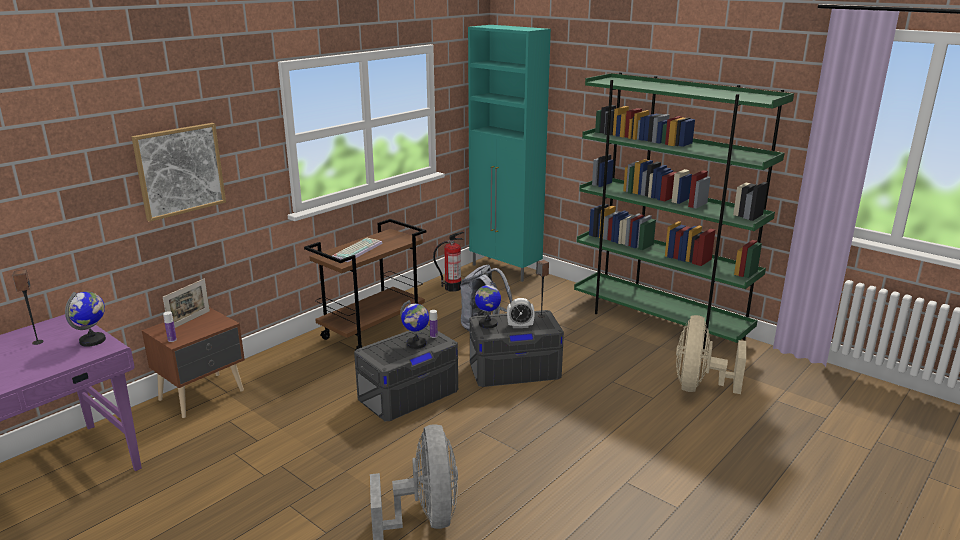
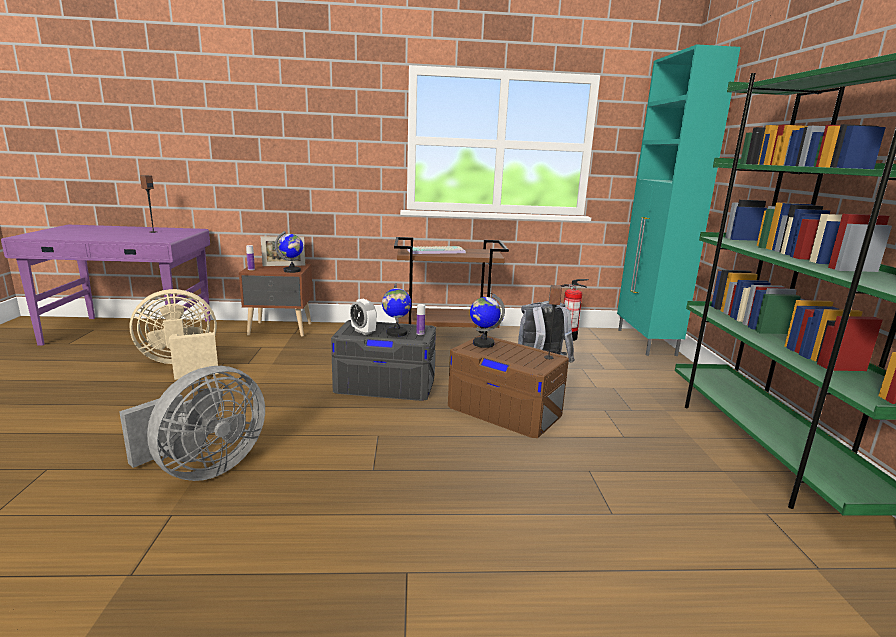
camera: 45 degrees right, 5 degrees down
(93, 340) = (169, 237): globe -> globe (292, 270)
(180, 170) = (303, 143): picture -> none
(514, 369) = (504, 410): grey storage box -> brown storage box
(520, 326) = (510, 356): alarm clock -> alarm clock (363, 331)
(699, 386) = (708, 541): beige fan -> beige fan (182, 366)

